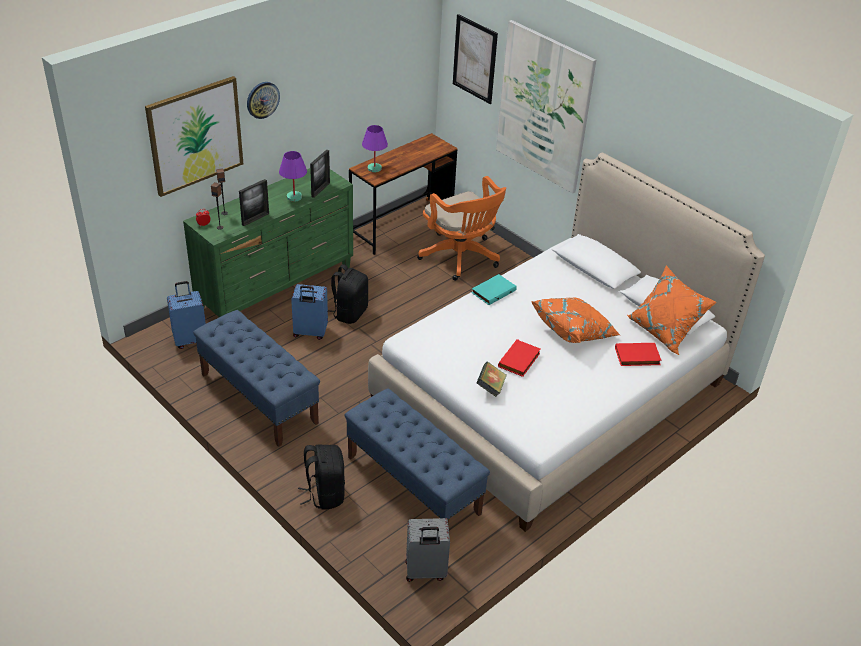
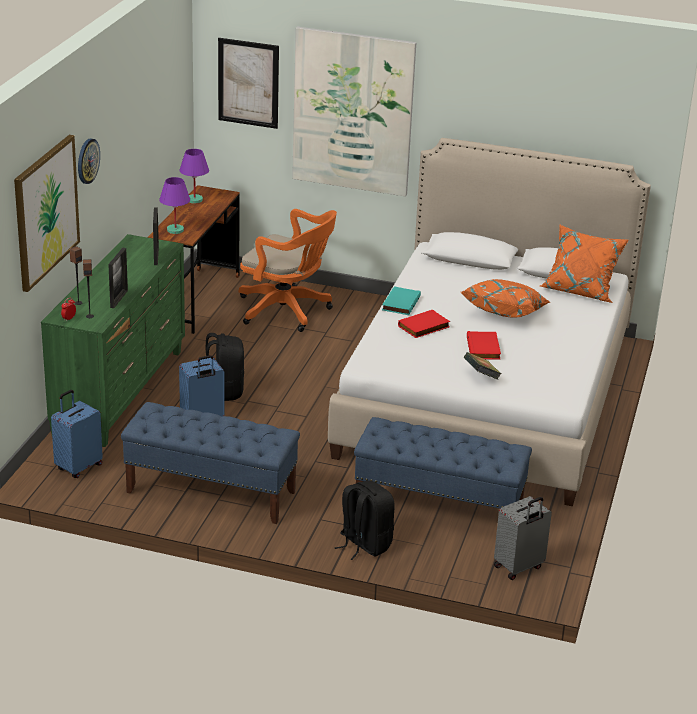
camera: 30 degrees left, 10 degrees down
(294, 197) = (136, 270): purple table lamp -> purple table lamp (194, 200)
(637, 357) = (578, 316): red book -> red book (424, 327)

